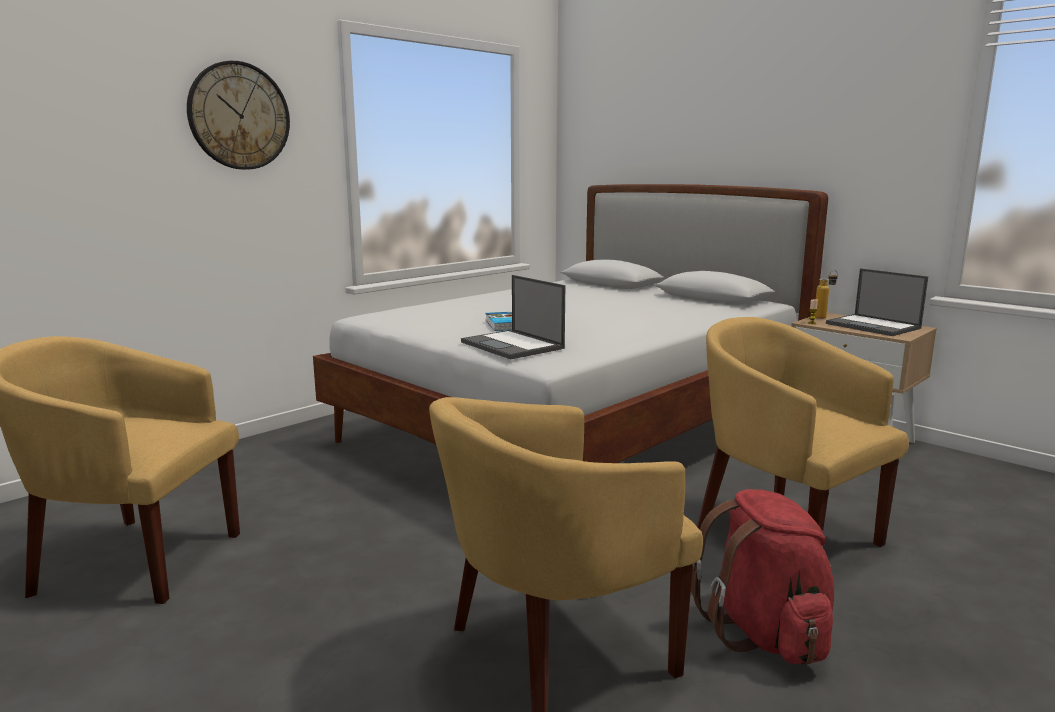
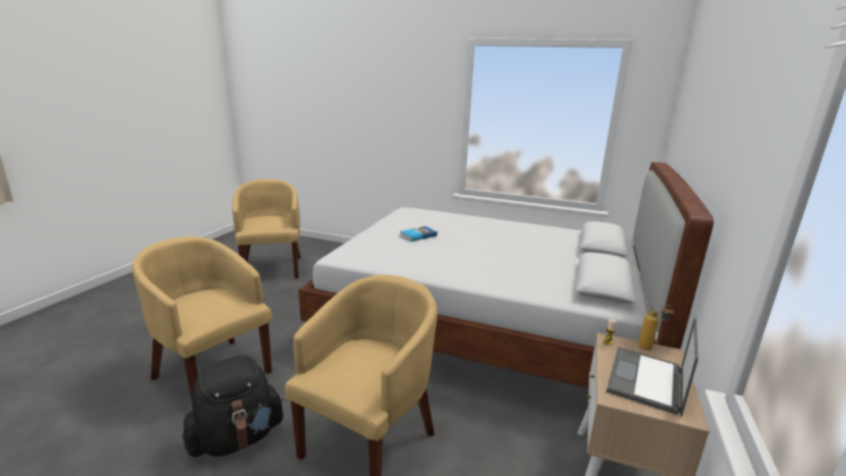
camera: 65 degrees right, 5 degrees up
(239, 116) = (405, 95): wall clock -> none
(513, 345) = (367, 244): laptop -> none
(764, 632) = (237, 438): red backpack -> black backpack

